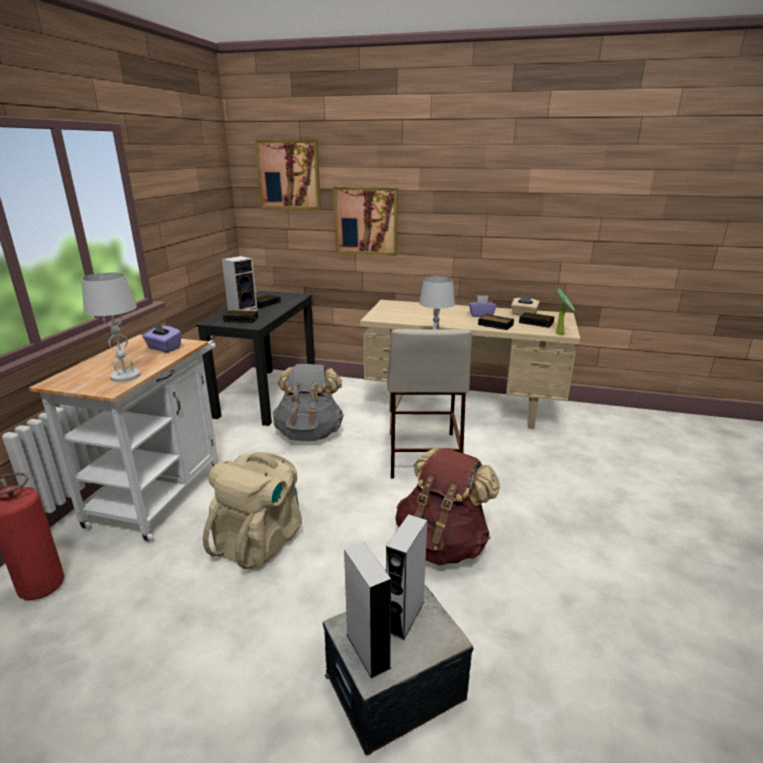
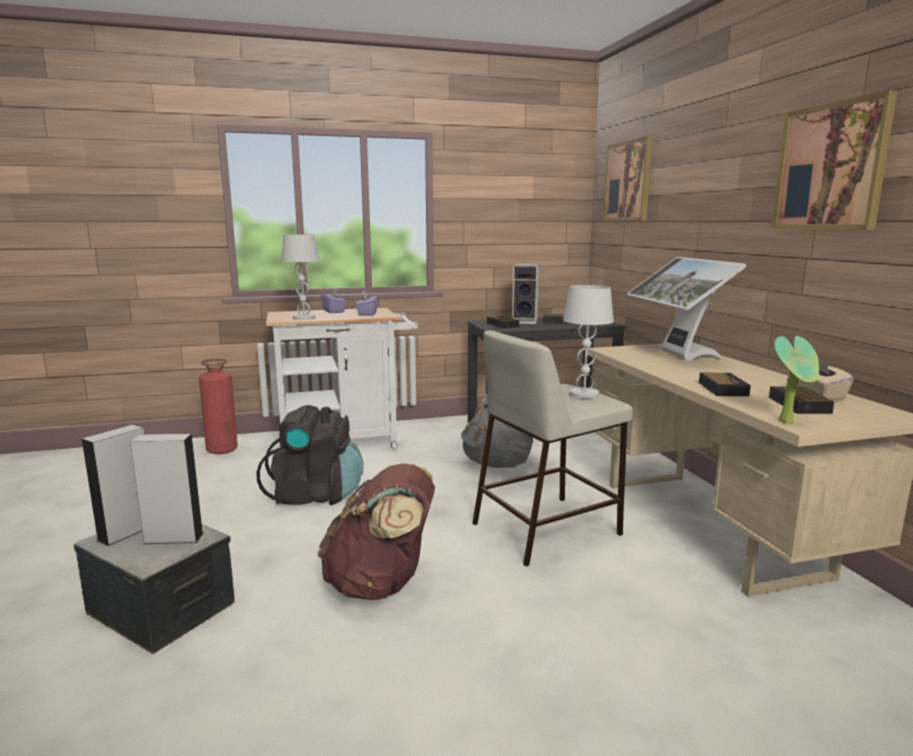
camera: 60 degrees right, 10 degrees down
(260, 540) = (316, 495): beige backpack -> black backpack
(366, 221) = (681, 234): picture -> picture (831, 167)
(413, 310) = (677, 355): none -> monitor
(481, 315) = (745, 379): purple tissue box -> purple tissue box (334, 311)

